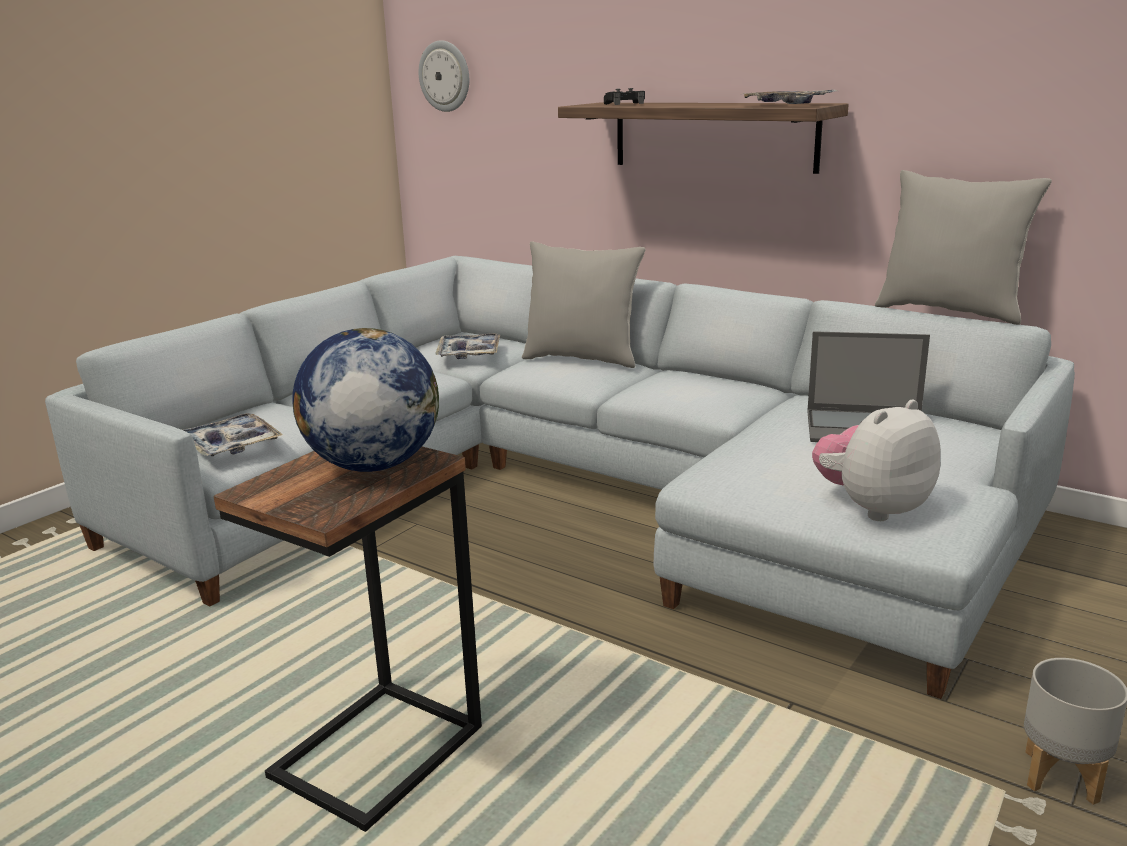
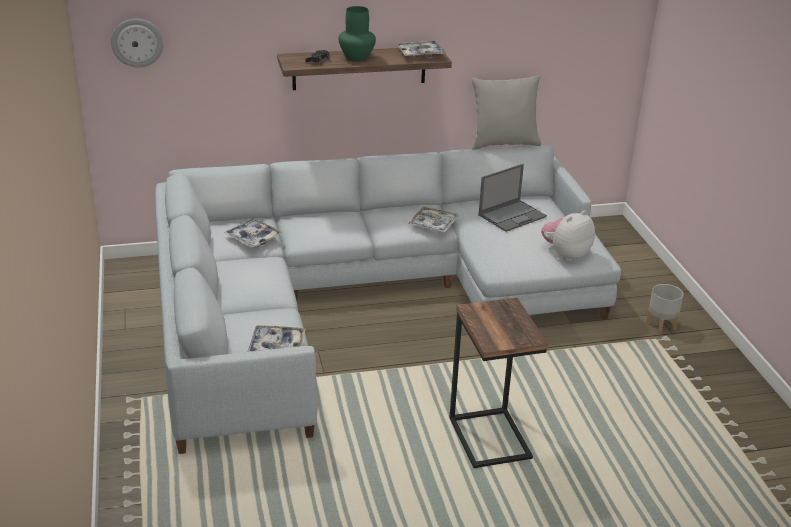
camera: 50 degrees left, 10 degrees up
(372, 465) = (500, 315): globe -> none
(582, 359) = (319, 218): grey pillow -> none
(682, 104) = (356, 58): none -> green vase
(716, 403) = (433, 224): none -> tray
(872, 508) = (565, 254): plush toy -> plush toy turned 45 degrees clockwise

